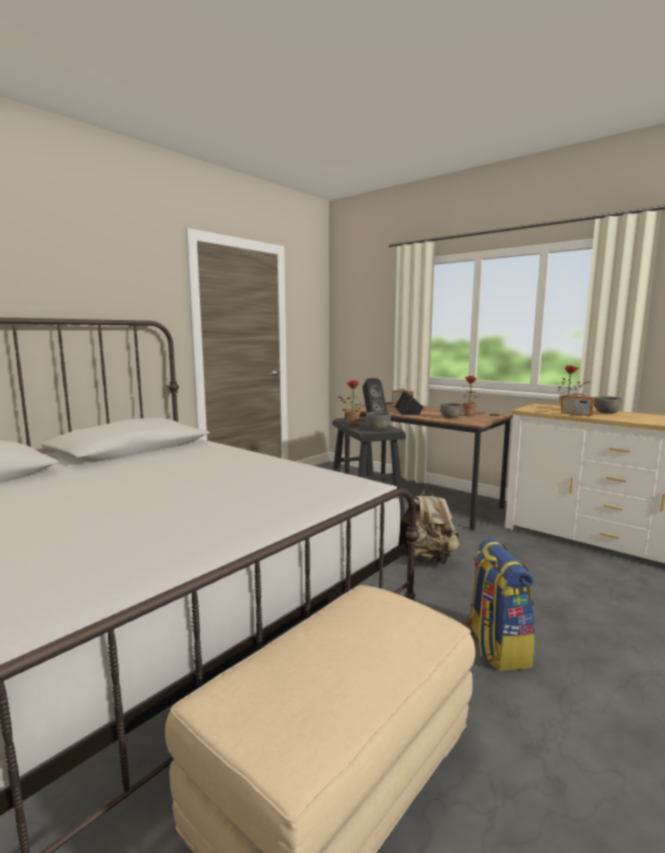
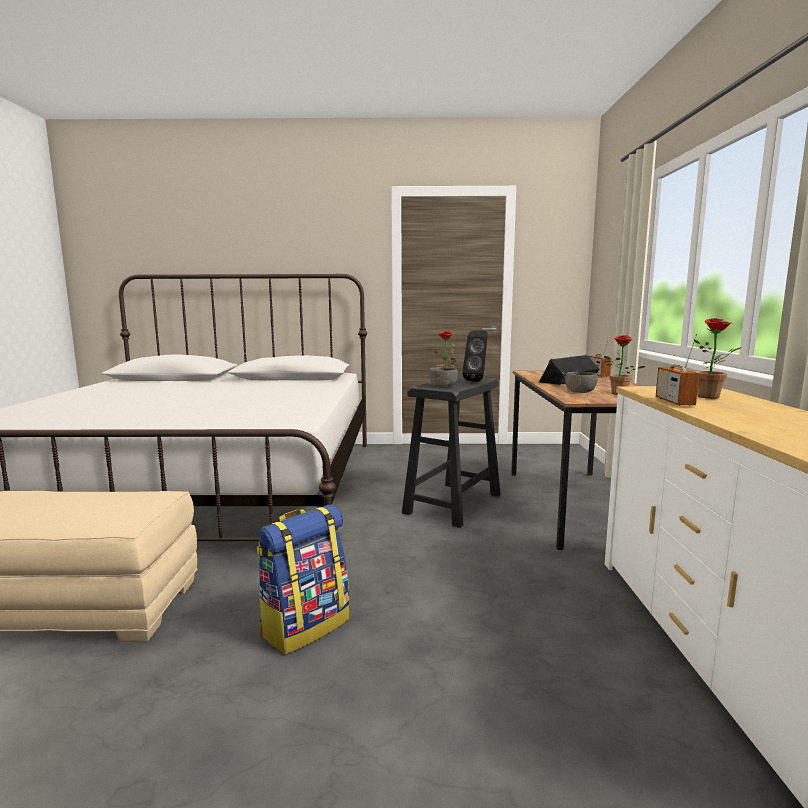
camera: 50 degrees right, 0 degrees up
(426, 559) = (436, 547): beige backpack -> none
(606, 413) = (757, 409): grey bowl -> none

